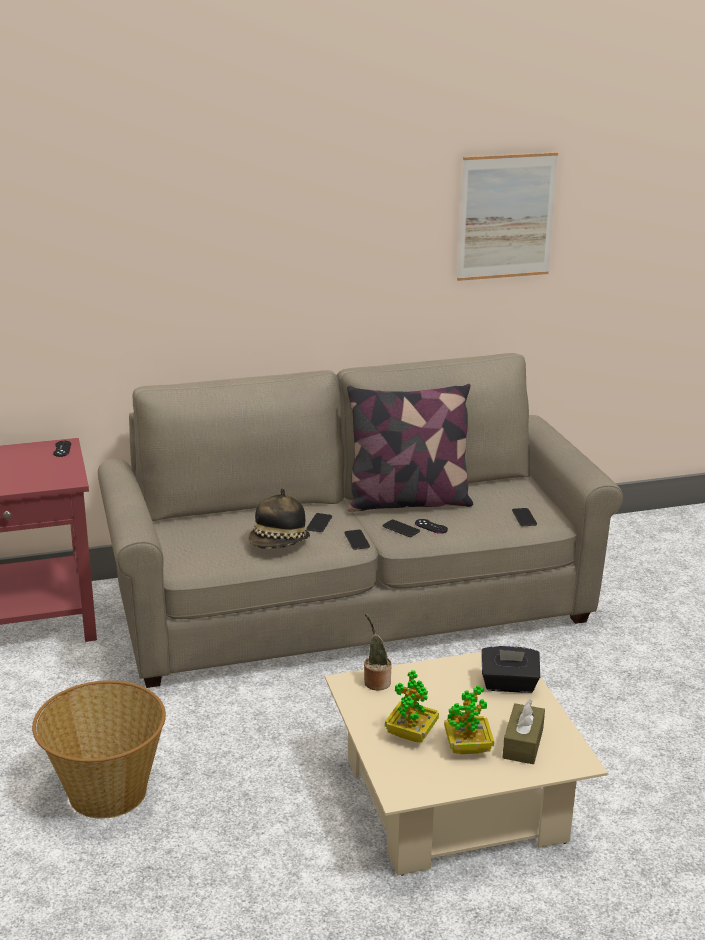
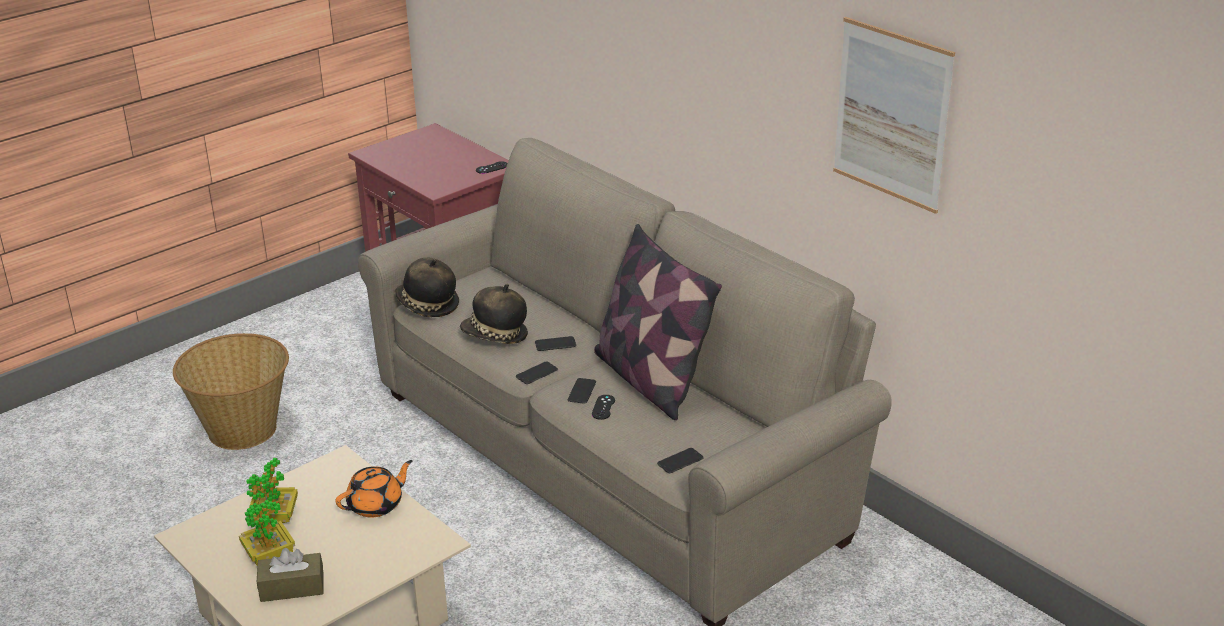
camera: 65 degrees right, 5 degrees up
(188, 563) = (427, 305): none -> hat
(375, 681) = (350, 474): potted plant -> none
(432, 677) = (376, 505): none -> orange teapot
(509, 685) = (391, 554): black tissue box -> none

